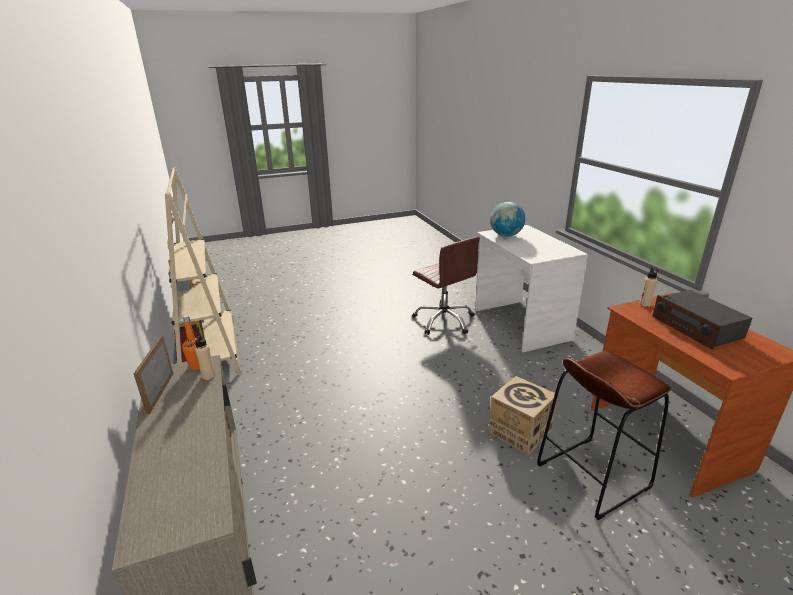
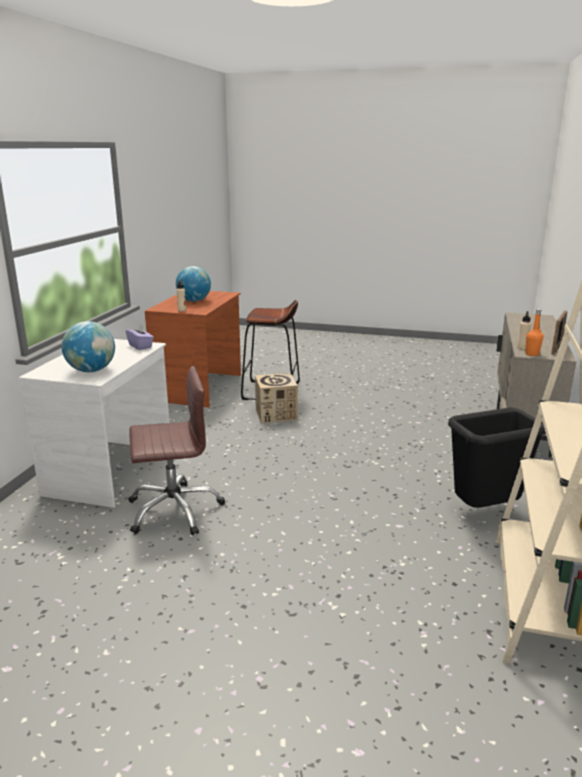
camera: 145 degrees left, 5 degrees down
(251, 394) = (484, 512): none -> black trash can
(444, 321) = (174, 510): brown office chair -> brown office chair turned 75 degrees clockwise
(535, 256) = (140, 346): none -> purple tissue box
(696, 327) = (194, 301): radio -> globe

